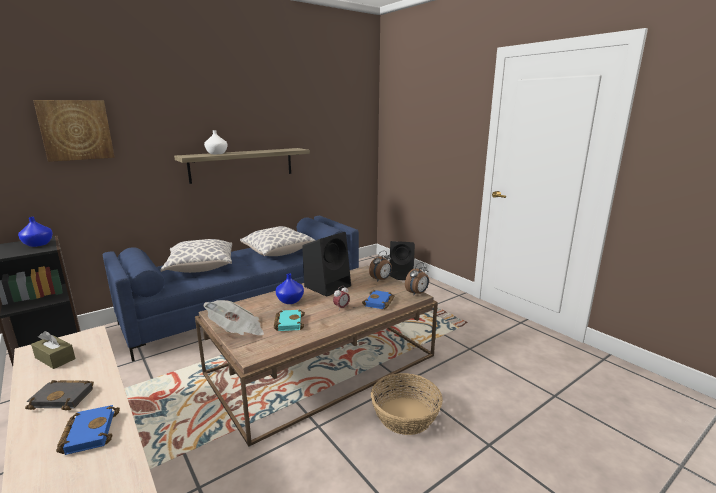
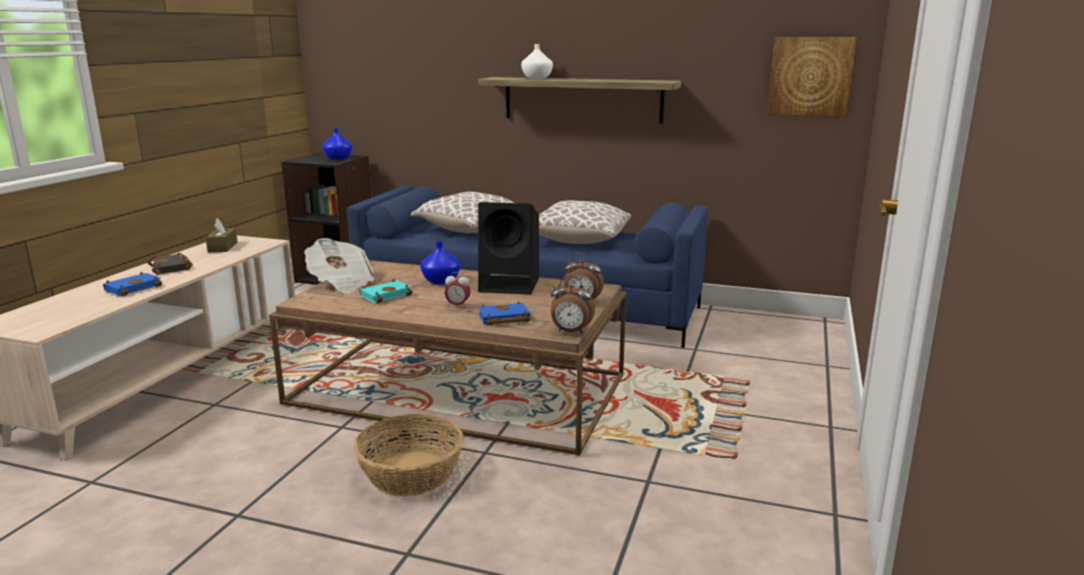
camera: 55 degrees right, 0 degrees up
(76, 130) = (397, 39): picture -> picture (810, 76)
(402, 275) = (806, 360): black speaker -> none

